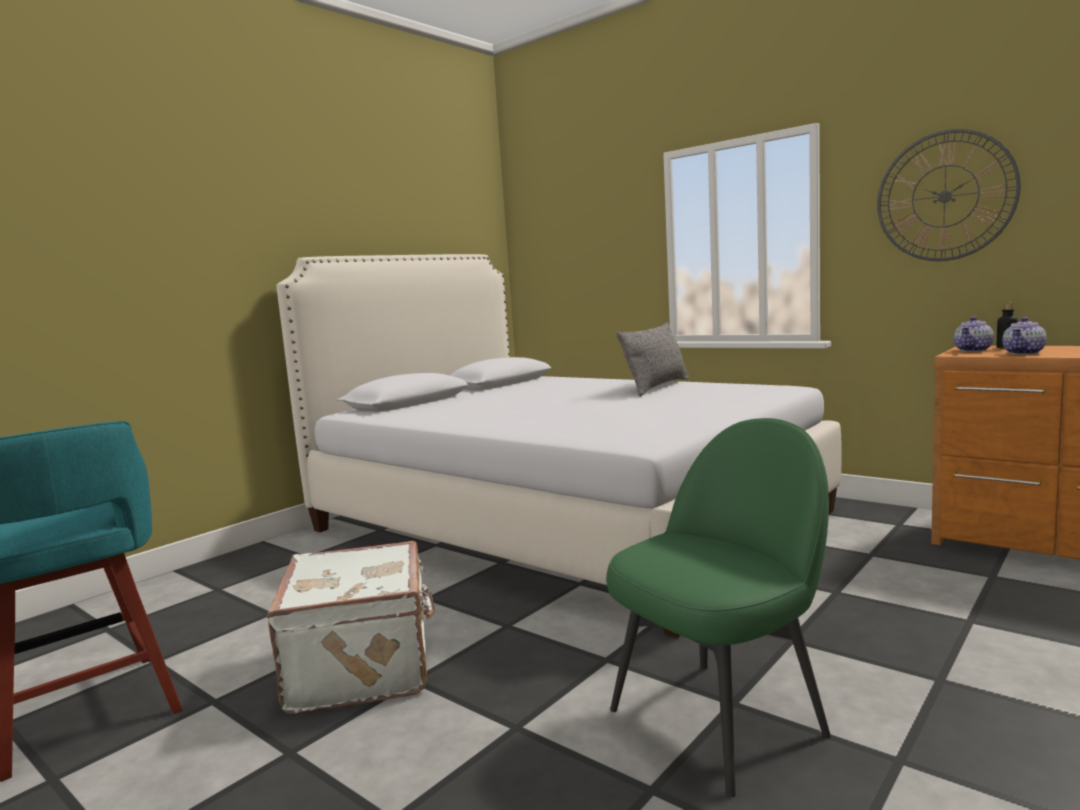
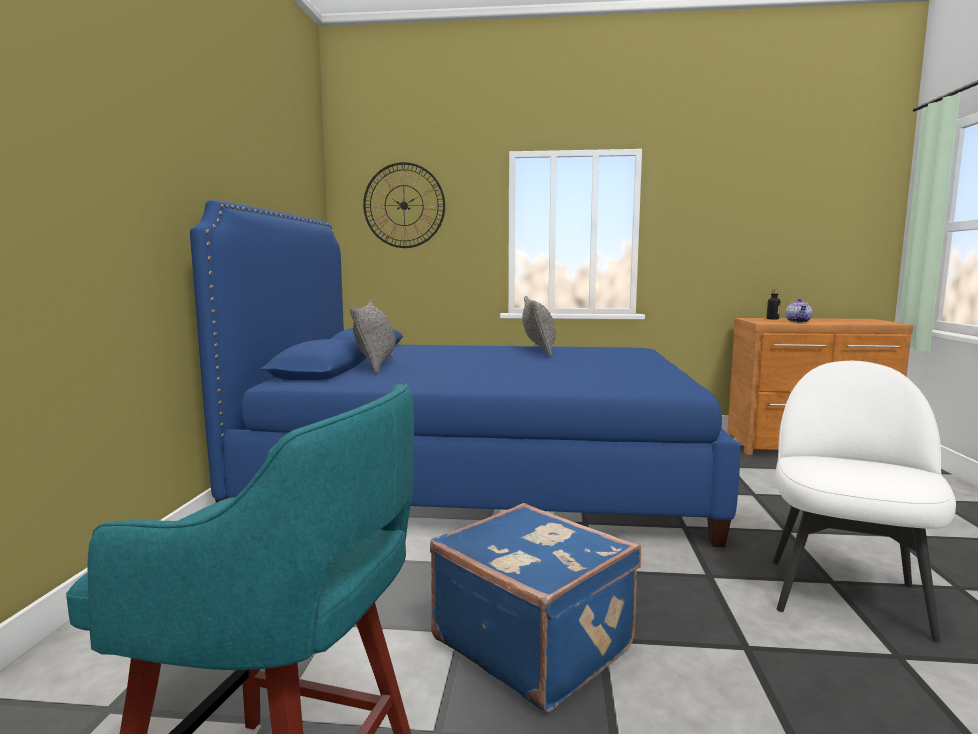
camera: 35 degrees left, 0 degrees up
(364, 666) = (534, 642): white suitcase -> blue suitcase
(460, 398) = (376, 364): none -> grey pillow
(562, 521) = (480, 475): white bed -> blue bed
(720, 719) = (846, 594): green chair -> white chair
(945, 196) = (727, 214): wall clock -> wall clock (404, 205)
(973, 350) = (761, 320): teapot -> none

